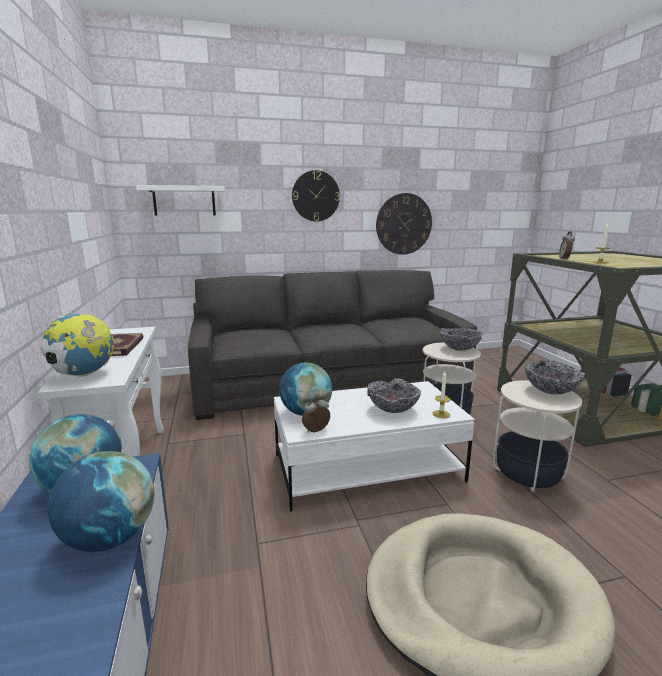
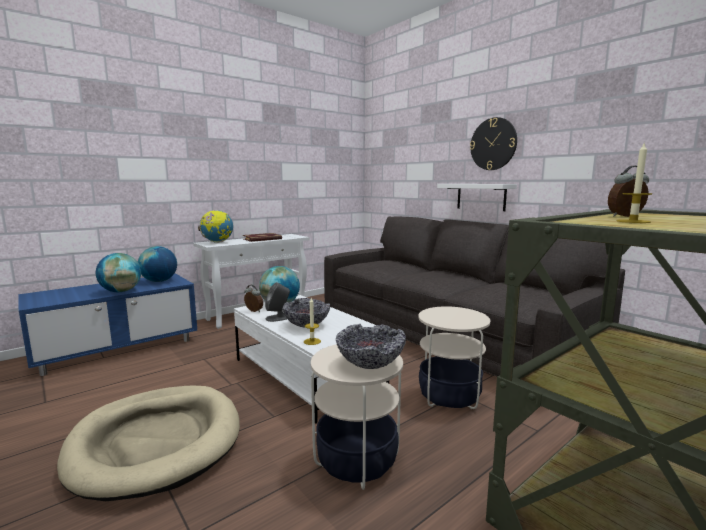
camera: 65 degrees right, 5 degrees down
(184, 201) = (398, 156): white shelf -> white shelf (481, 196)
(356, 420) = (278, 318): none -> grey speaker
(404, 224) = (600, 172): wall clock -> none
(459, 349) = (465, 319): bowl -> none

